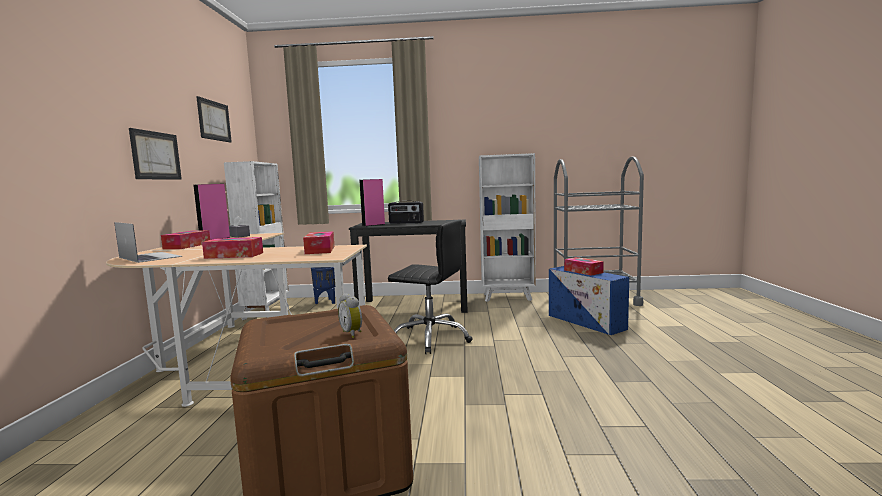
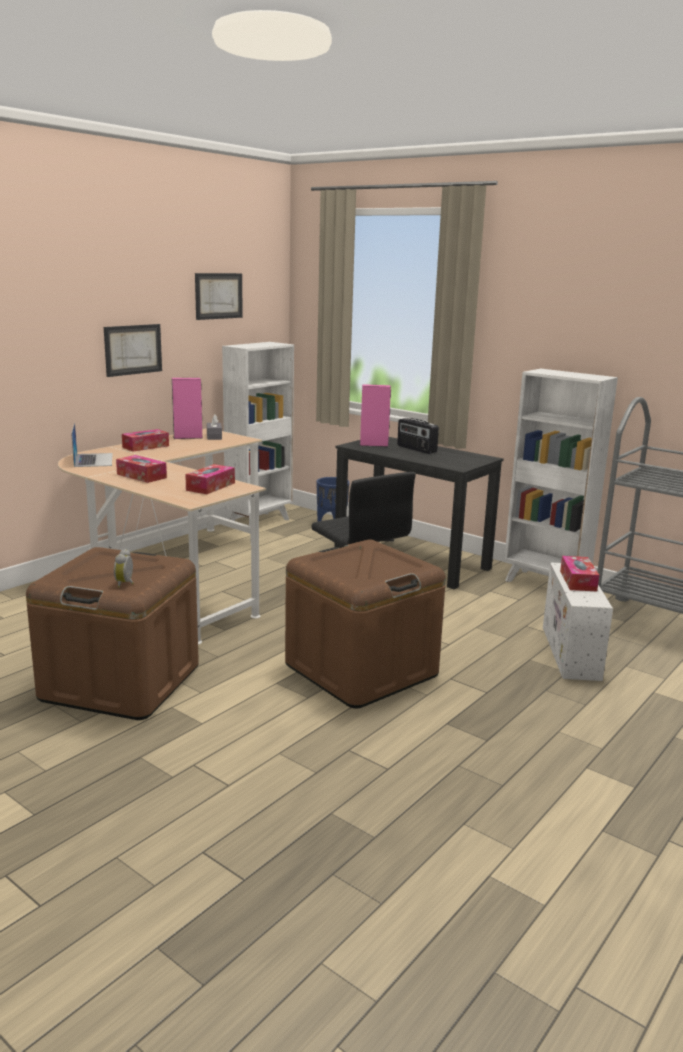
camera: 35 degrees right, 10 degrees up
(504, 372) = (361, 670): none -> brown storage box
(587, 322) = (571, 653): blue storage box -> white storage box

